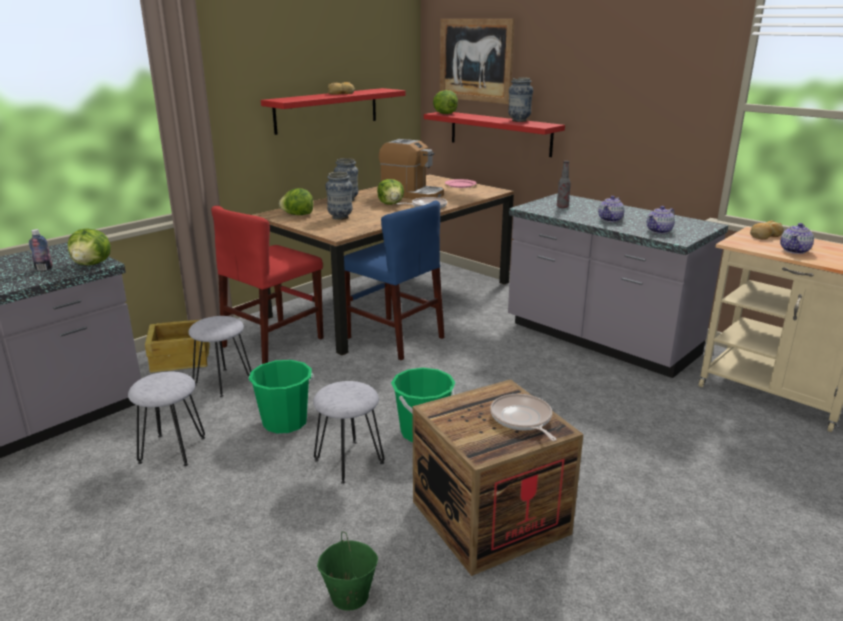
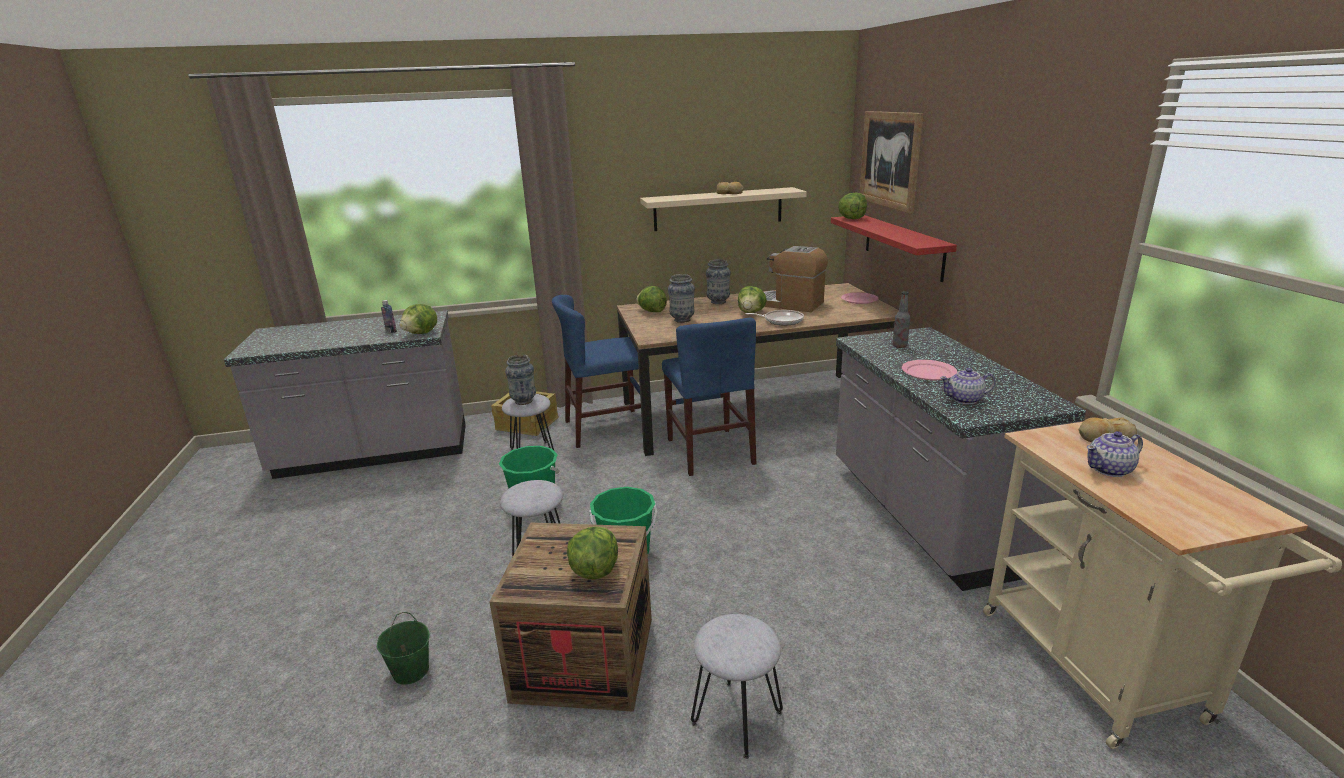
camera: 35 degrees right, 0 degrees up
(173, 450) = (441, 499): grey stool -> grey stool (737, 718)
(273, 342) = (606, 428): red chair -> blue chair
(327, 110) = (718, 209): red shelf -> beige shelf
(412, 194) = (790, 304): coffee machine -> coffee machine turned 150 degrees clockwise
(519, 121) = (912, 234): vase -> vase (523, 401)
(522, 419) = (594, 570): frying pan -> lettuce
(610, 219) = (929, 372): teapot -> pink plate

